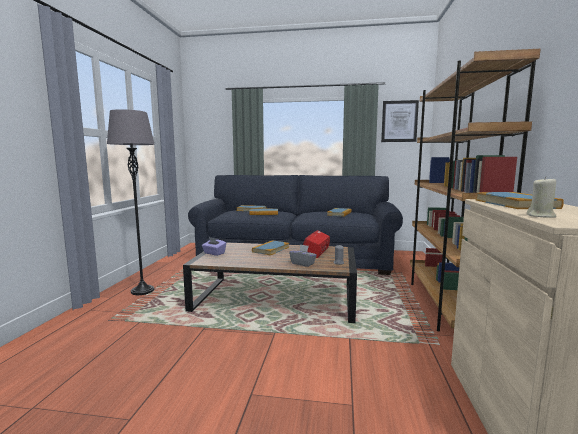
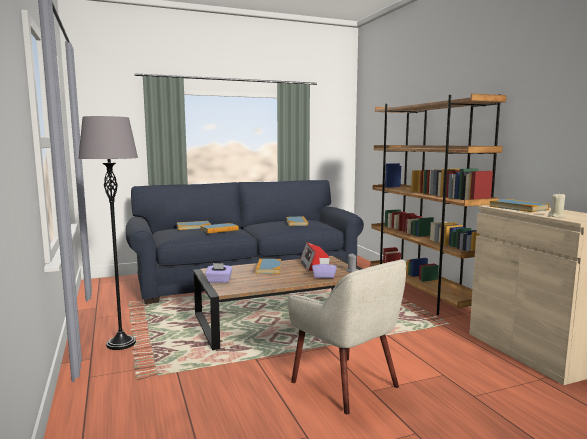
camera: 30 degrees left, 0 degrees up
(238, 377) = (346, 384): none -> beige armchair
(303, 263) = (324, 276): grey tissue box -> purple tissue box
(399, 121) = (328, 123): picture -> none

